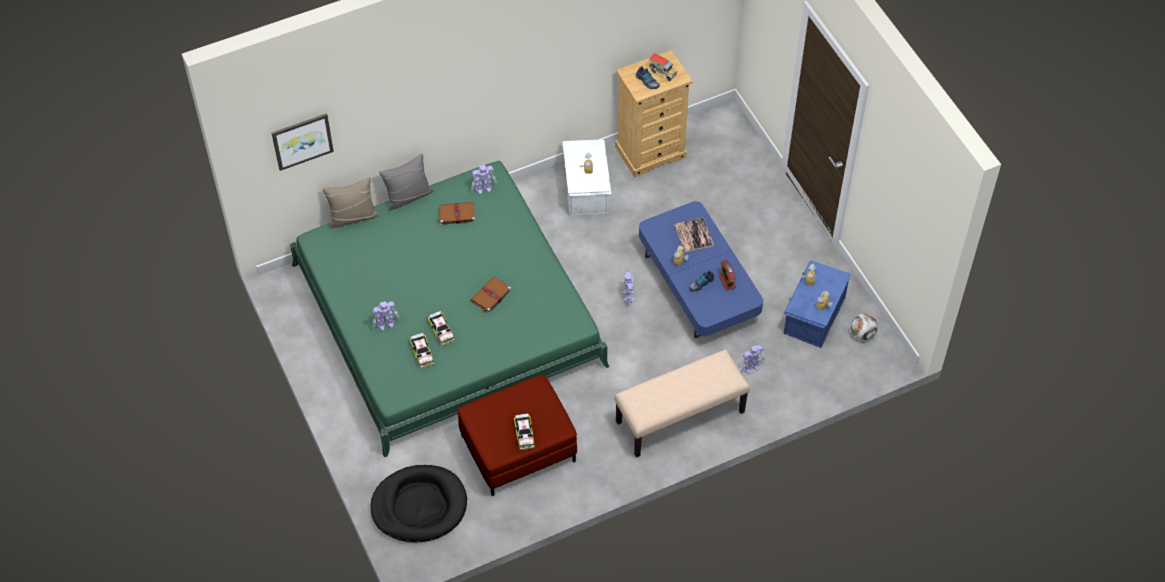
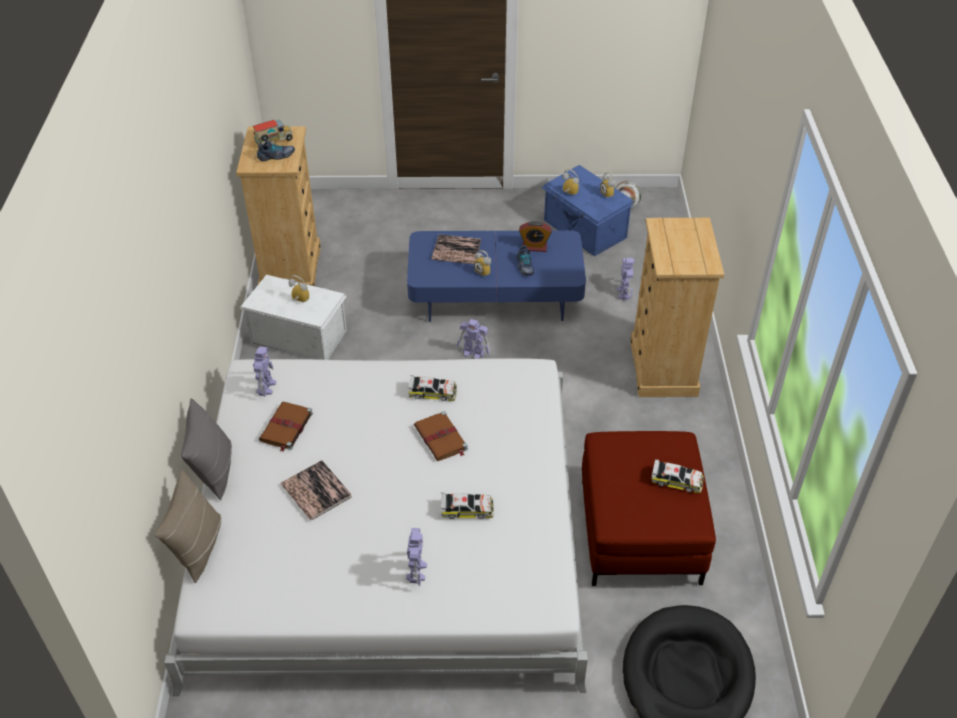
camera: 65 degrees left, 10 degrees down
(302, 140) = (113, 464): picture -> none
(417, 252) = (316, 491): none -> book
(422, 353) = (491, 544): toy car -> toy car (432, 392)
(447, 315) = (390, 533): green bed -> white bed
(680, 418) = (663, 368): beige bench -> beige dresser

